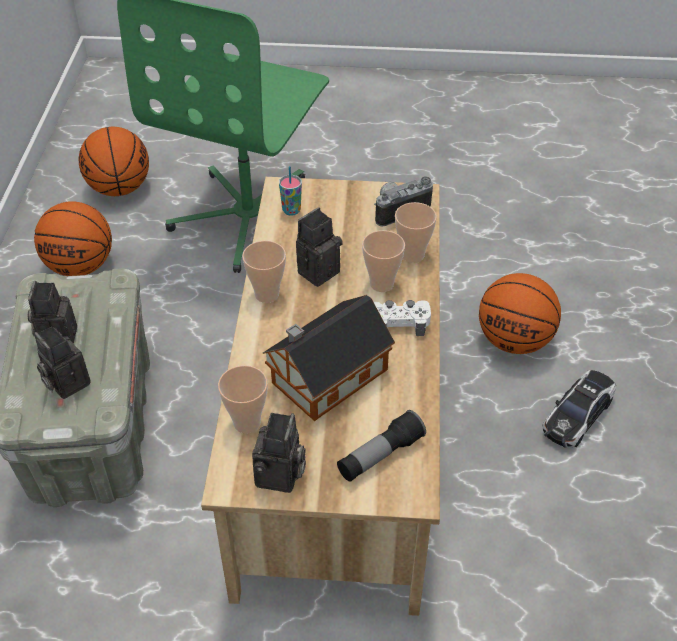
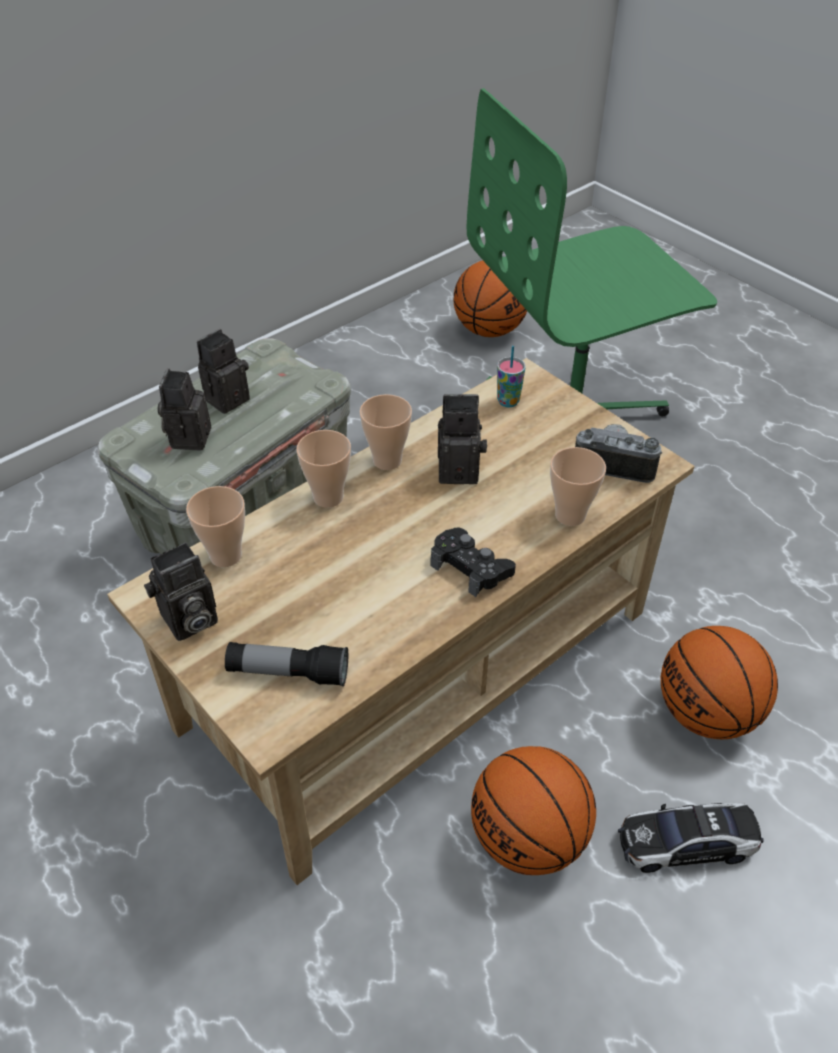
camera: 45 degrees right, 0 degrees up
(80, 266) = (385, 375): basketball -> basketball (528, 838)
(325, 378) = (337, 567): toy house -> none
(381, 284) = (502, 521): cup -> cup (328, 497)
(399, 322) = (470, 567): white game controller -> black game controller

